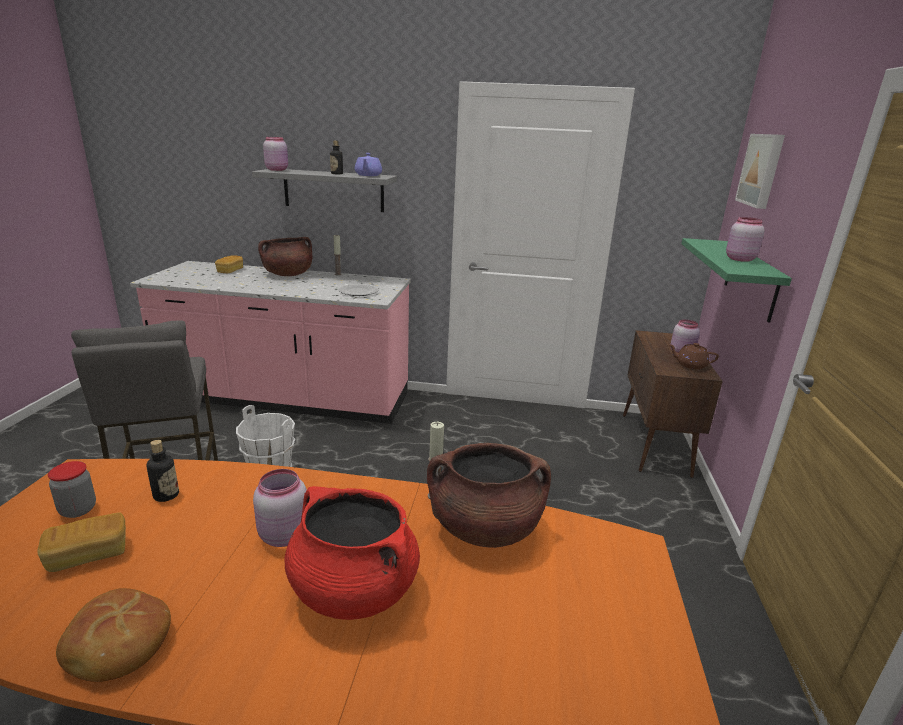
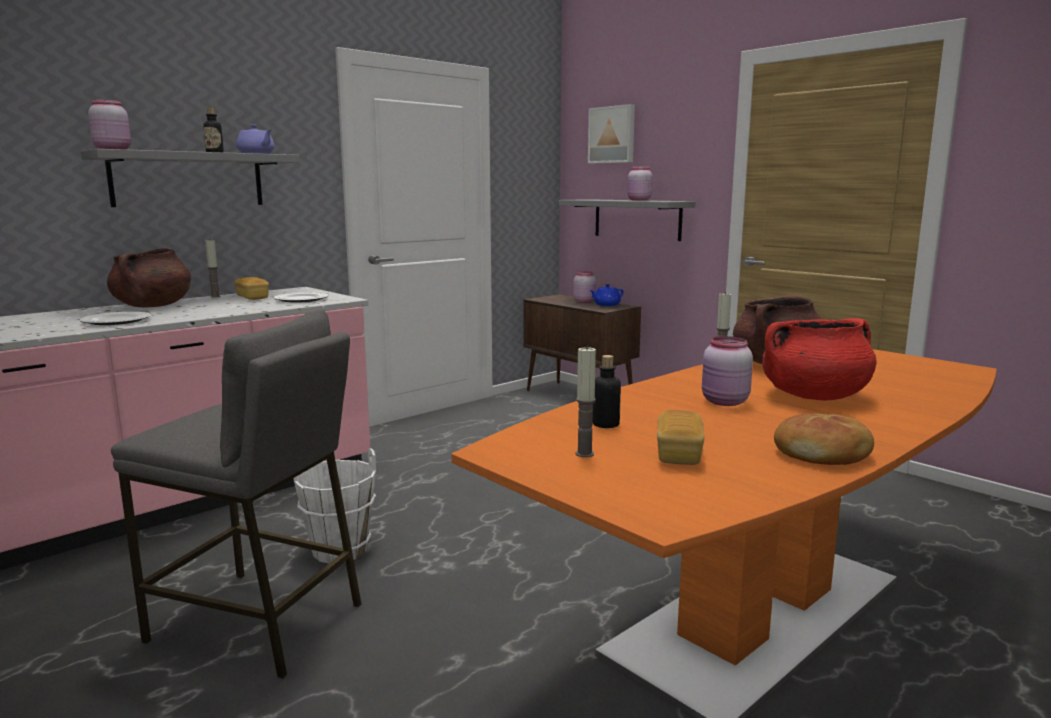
camera: 50 degrees left, 10 degrees down
(78, 509) = (584, 454): jar -> candle
(230, 271) = (47, 318): bread -> bread (252, 298)
(236, 283) = (116, 321): none -> plate
(690, 365) = (606, 305): brown teapot -> blue teapot
(751, 279) = (637, 219): green shelf -> grey shelf

